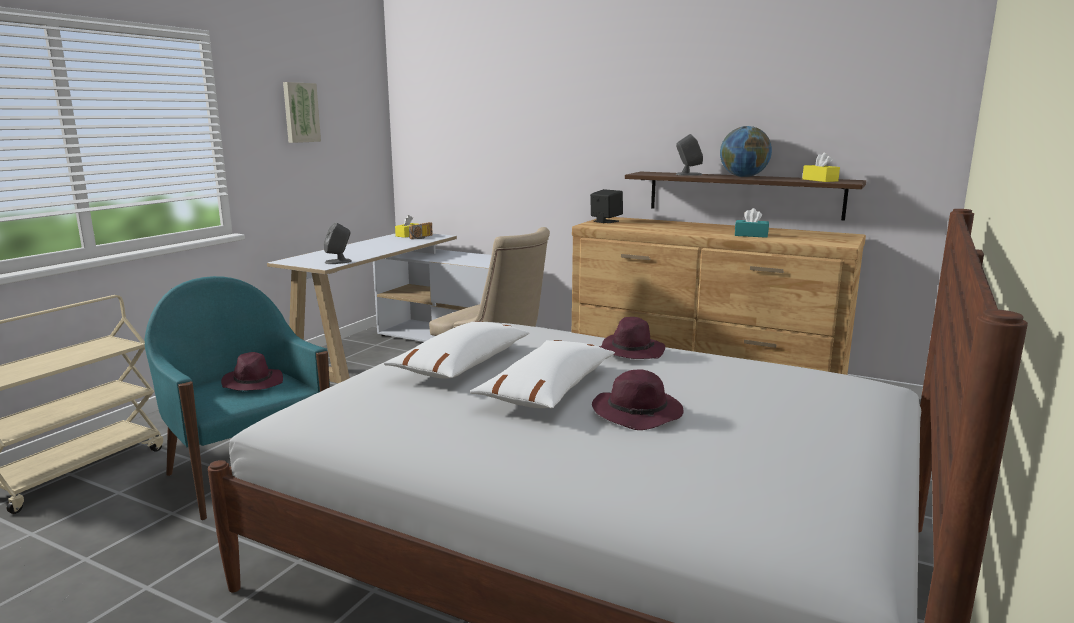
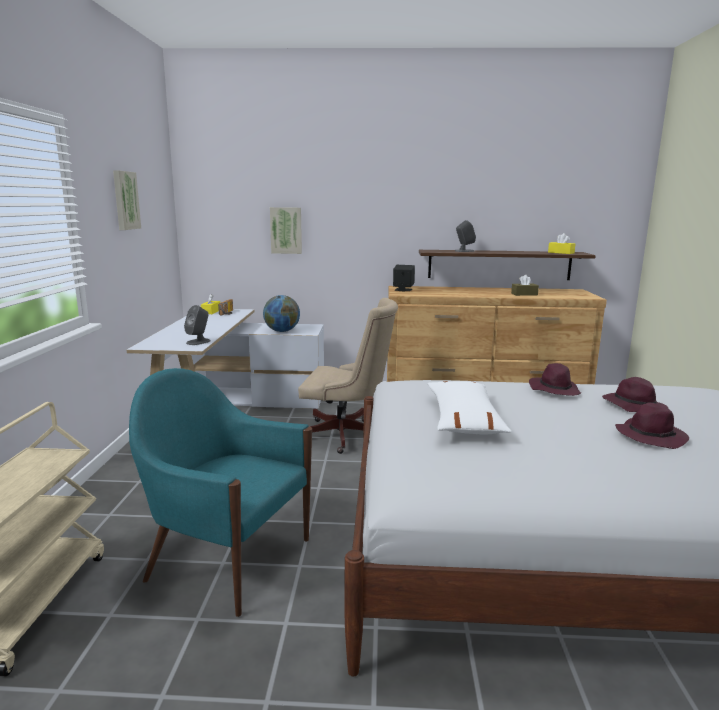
camera: 25 degrees left, 0 degrees up
(252, 384) = (233, 470): purple hat -> purple hat (632, 406)
(493, 145) = (286, 230): none -> picture
(548, 389) = (562, 428): white pillow -> none
(743, 177) = (506, 252): globe -> globe (282, 331)
(751, 235) = (524, 294): turquoise tissue box -> brown tissue box

